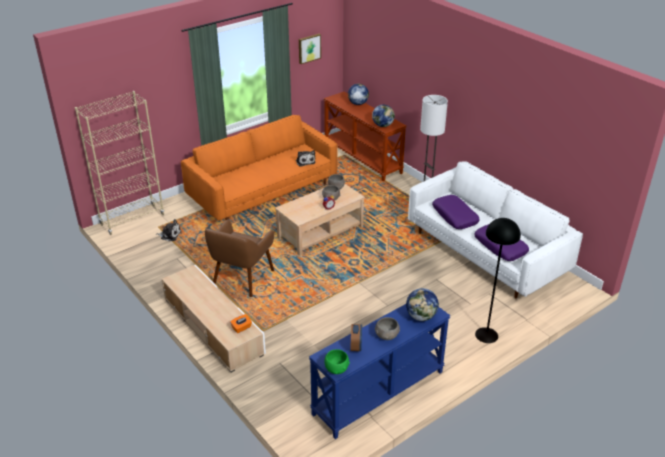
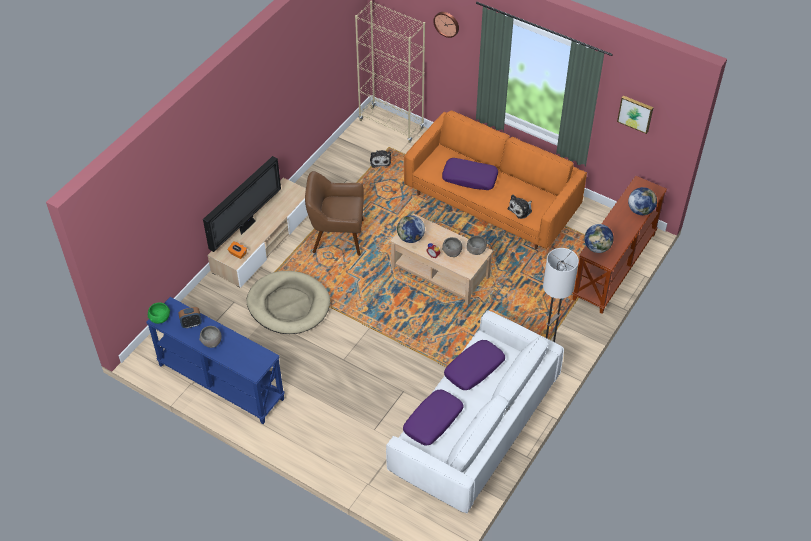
camera: 70 degrees right, 15 degrees up
(152, 78) = (447, 23): none -> wall clock
(207, 314) = (247, 225): none -> television
(254, 175) = (470, 178): none -> purple pillow
(306, 326) = (288, 305): none -> beige dog bed
(421, 316) = (246, 361): globe -> globe (410, 238)
(486, 335) = (329, 451): black floor lamp -> none

